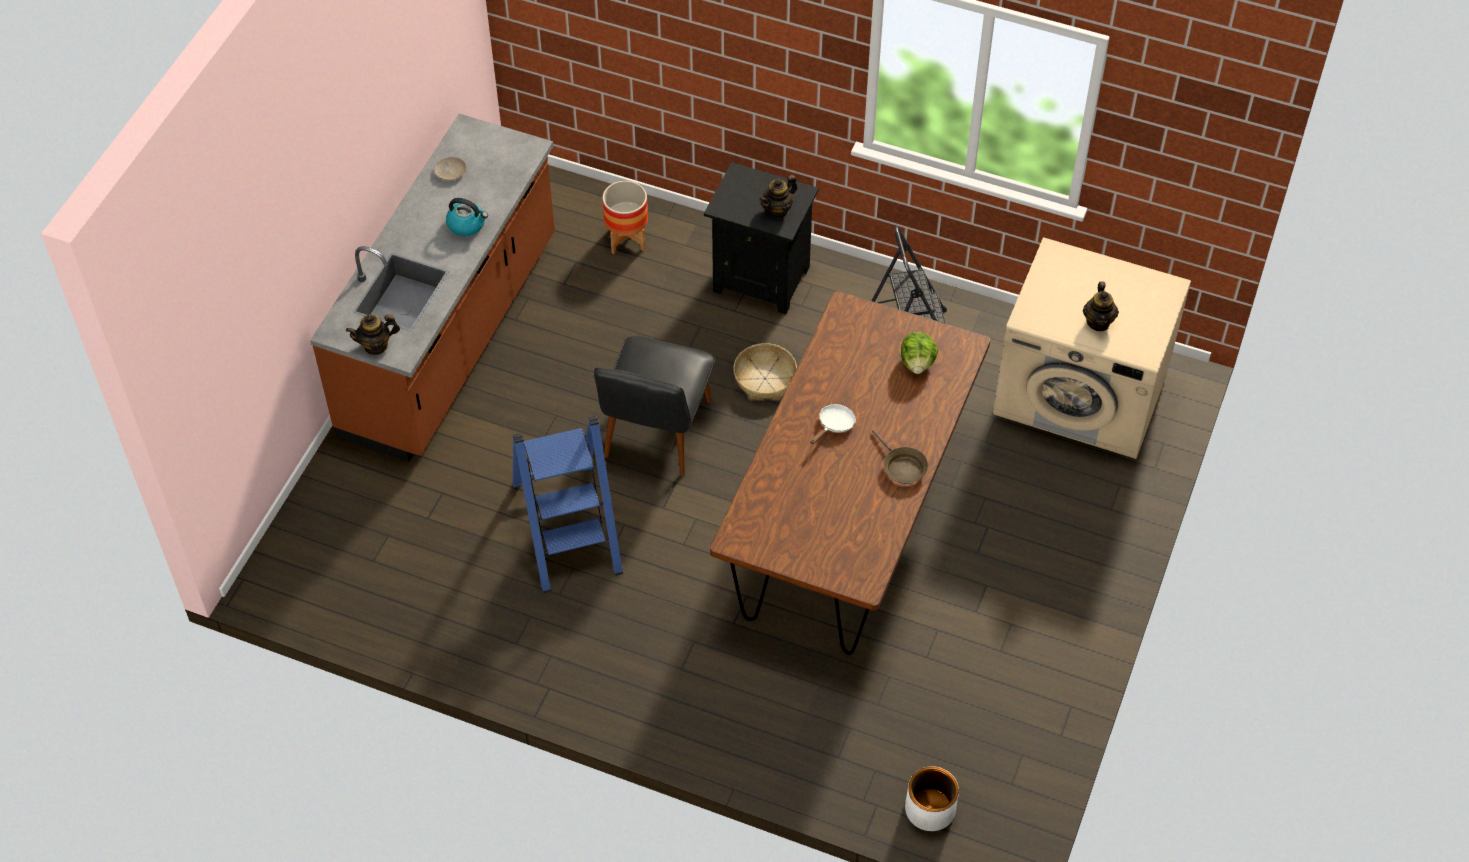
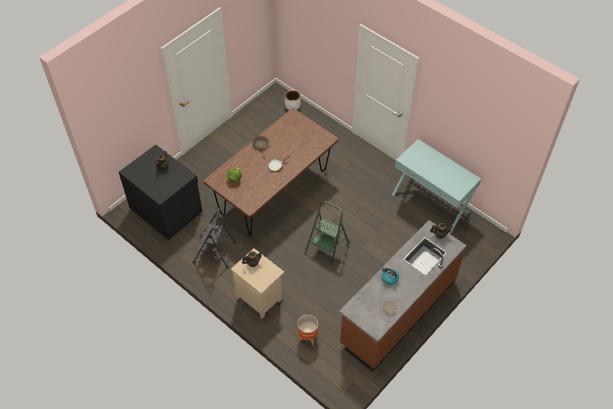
camera: 160 degrees left, 0 degrees up
(433, 615) = (431, 203): none -> turquoise console table
(566, 526) = (374, 220): blue step ladder -> none
(658, 428) = (327, 247): black chair -> green step ladder
(761, 281) = (259, 297): black nightstand -> beige nightstand
(765, 378) = (278, 254): basket -> none
(1080, 401) = (166, 210): beige washing machine -> black washing machine

